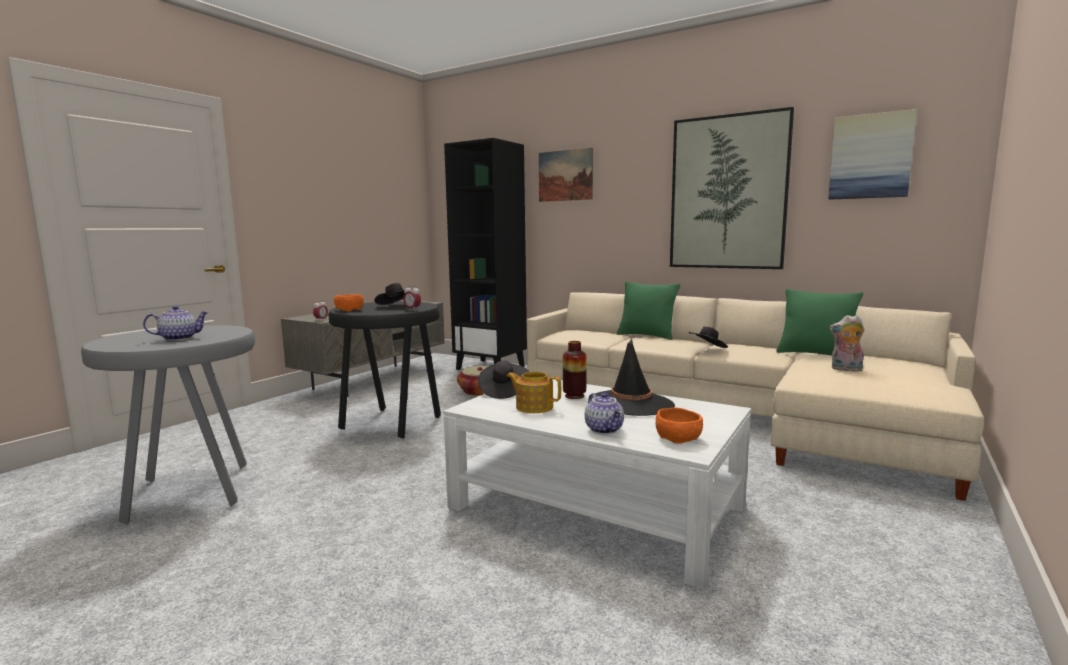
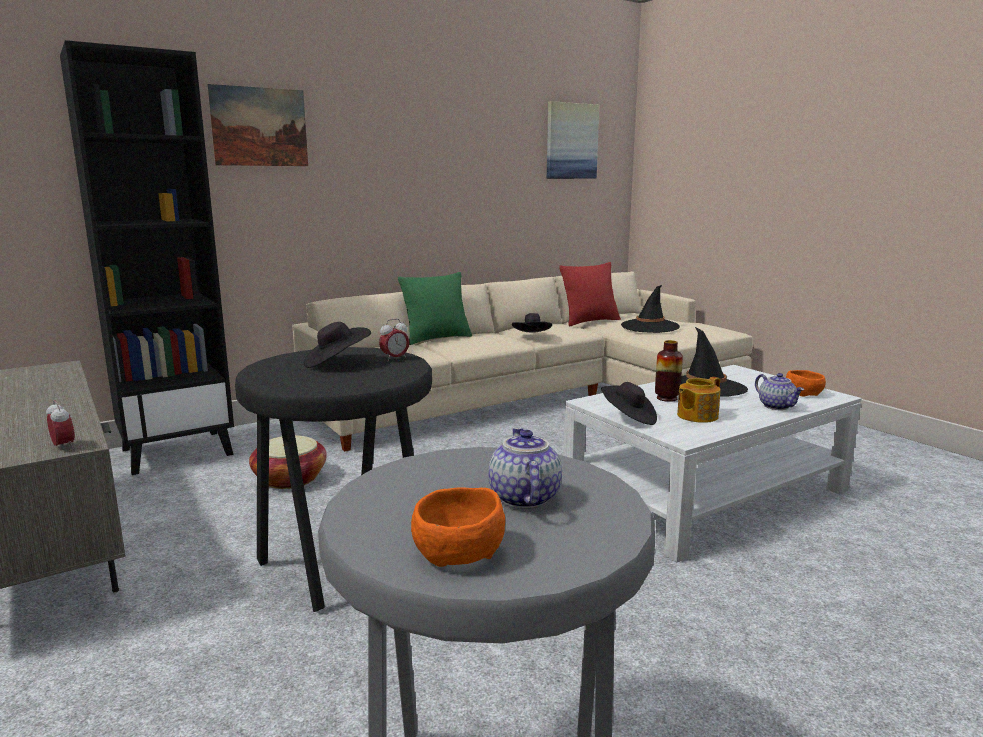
camera: 65 degrees left, 5 degrees up
(349, 310) = (326, 386): orange bowl -> orange bowl (457, 552)
(605, 430) = (777, 406): teapot -> teapot turned 60 degrees clockwise
(728, 193) = (467, 167): picture -> none
(815, 354) = (590, 321): green pillow -> red pillow
(846, 369) = (650, 326): plush toy -> black hat

